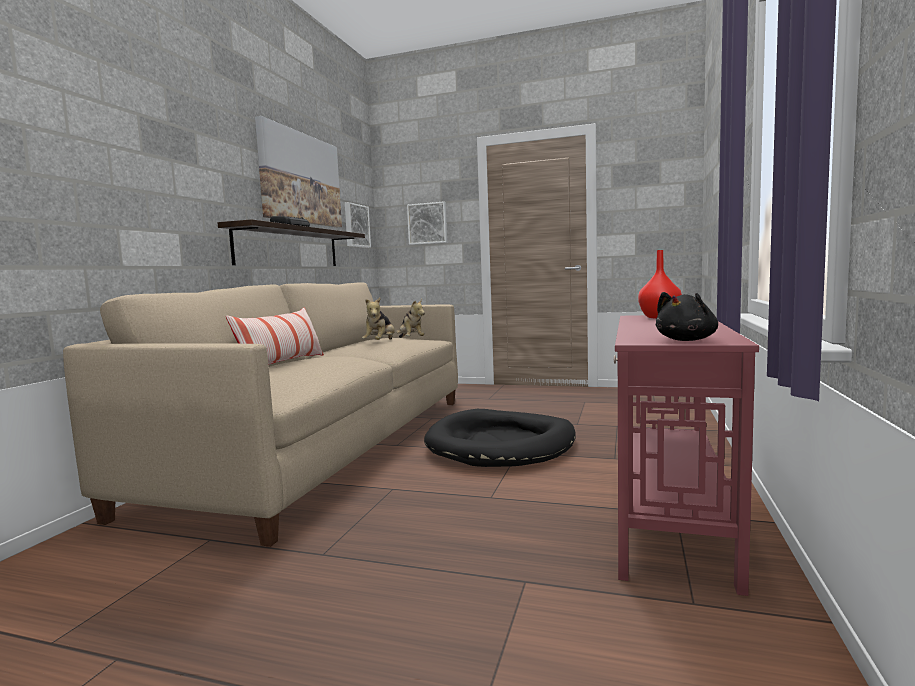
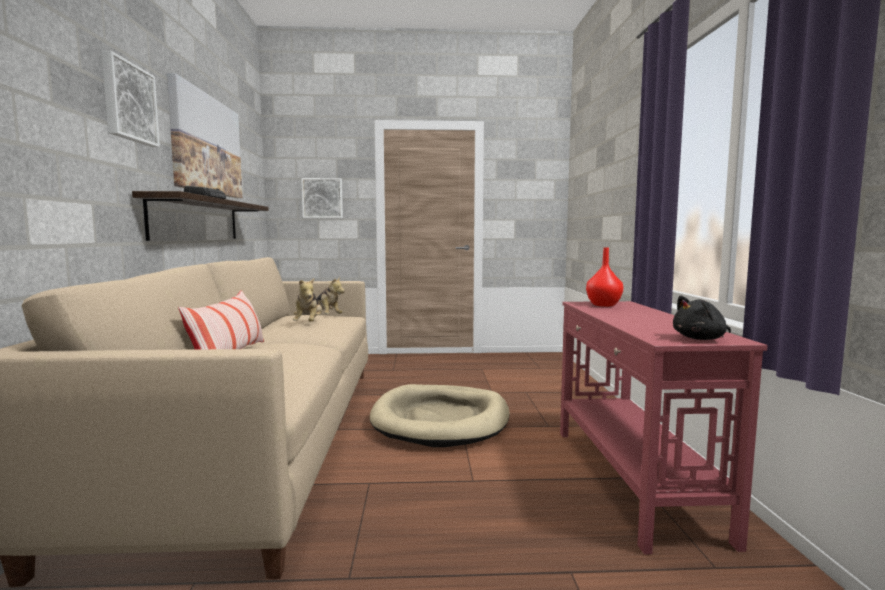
camera: 20 degrees left, 0 degrees up
(356, 226) = (251, 196): picture -> picture (128, 102)
(501, 444) = (440, 420): black dog bed -> beige dog bed
(687, 340) = (701, 339): black plush toy -> black plush toy turned 45 degrees clockwise

